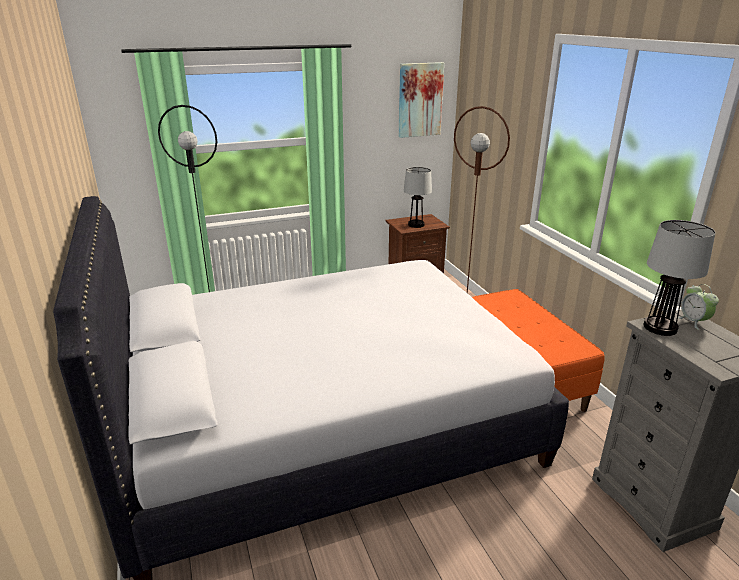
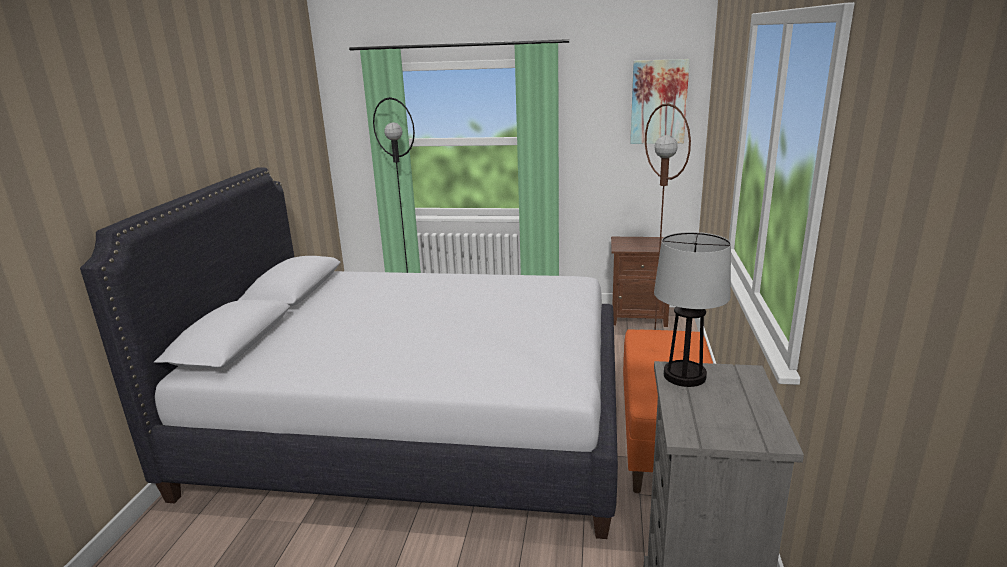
camera: 30 degrees right, 5 degrees down
(416, 225) = (639, 245): table lamp -> none
(693, 322) = (742, 380): alarm clock -> none

